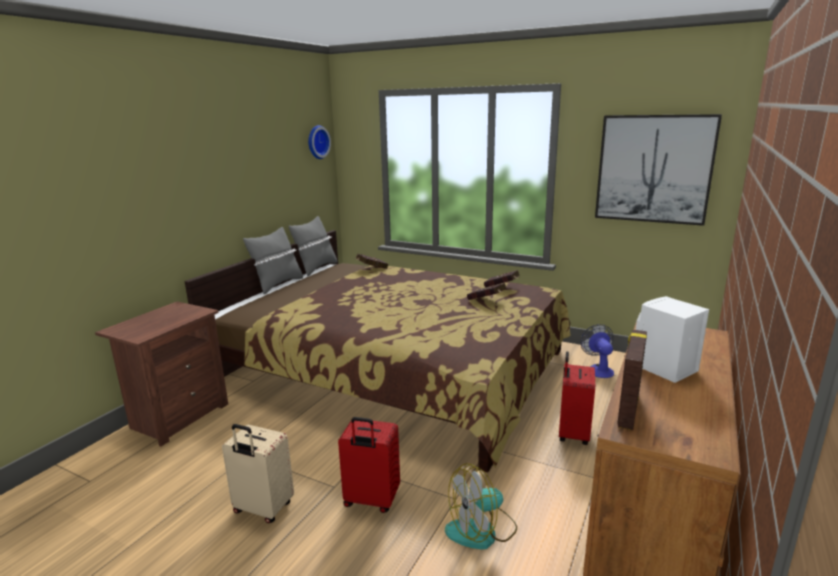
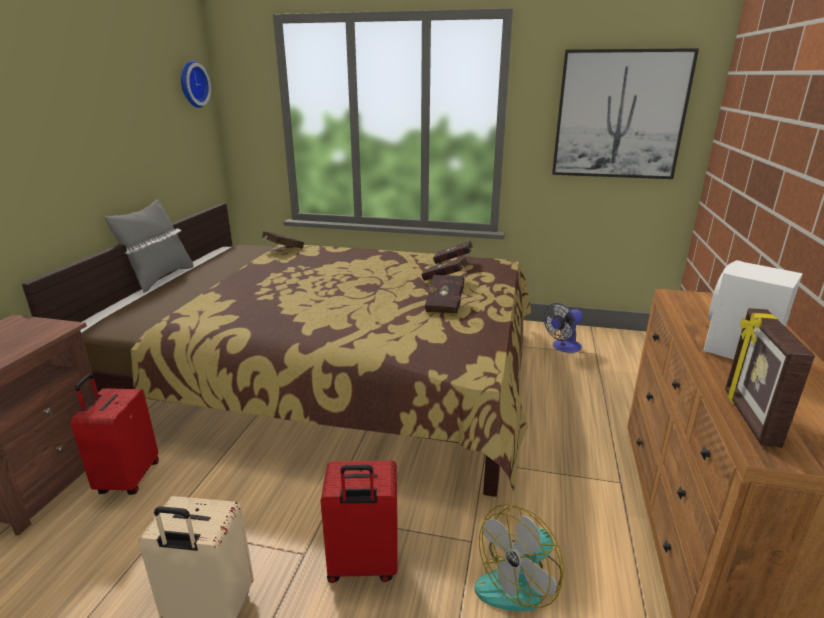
camera: 15 degrees left, 5 degrees up
(316, 268) = (206, 253): grey pillow -> none
(476, 319) = (445, 305): none -> red book
(572, 434) = (570, 429): red suitcase -> red suitcase (127, 478)
(598, 369) = (563, 347): fan -> fan turned 105 degrees counterclockwise

